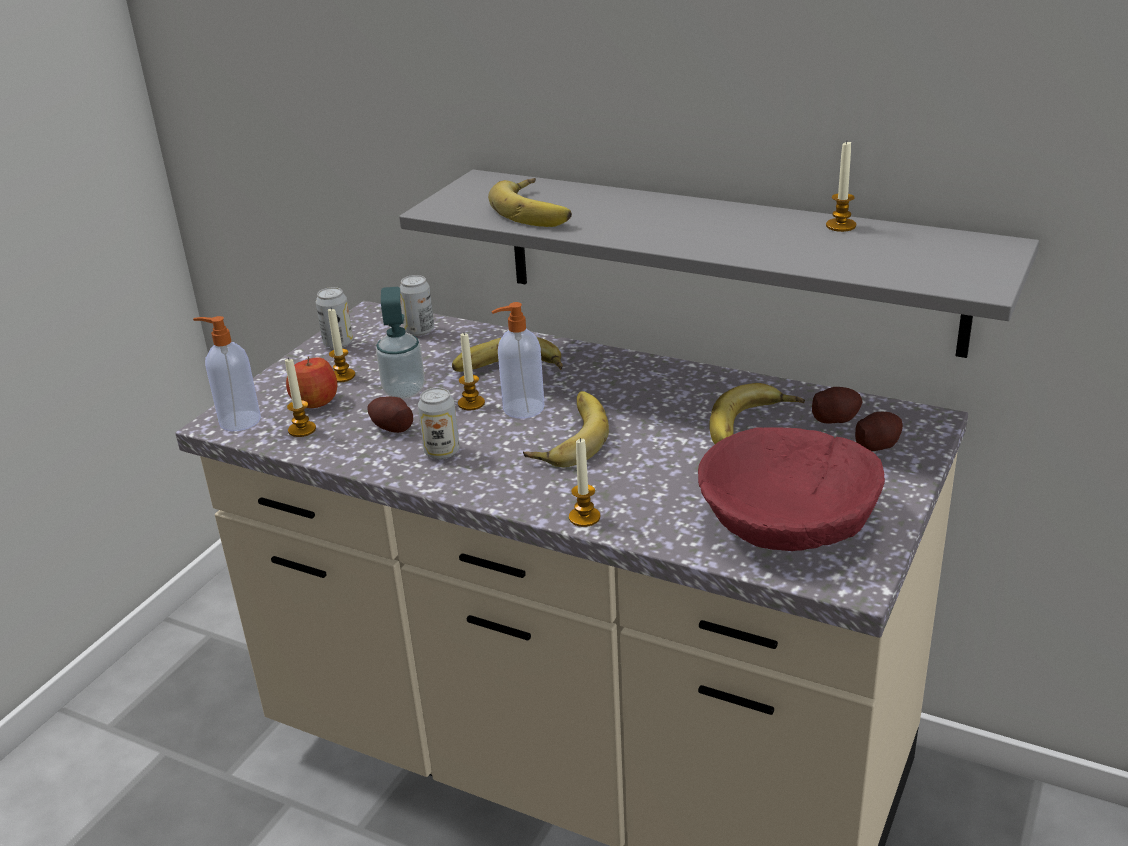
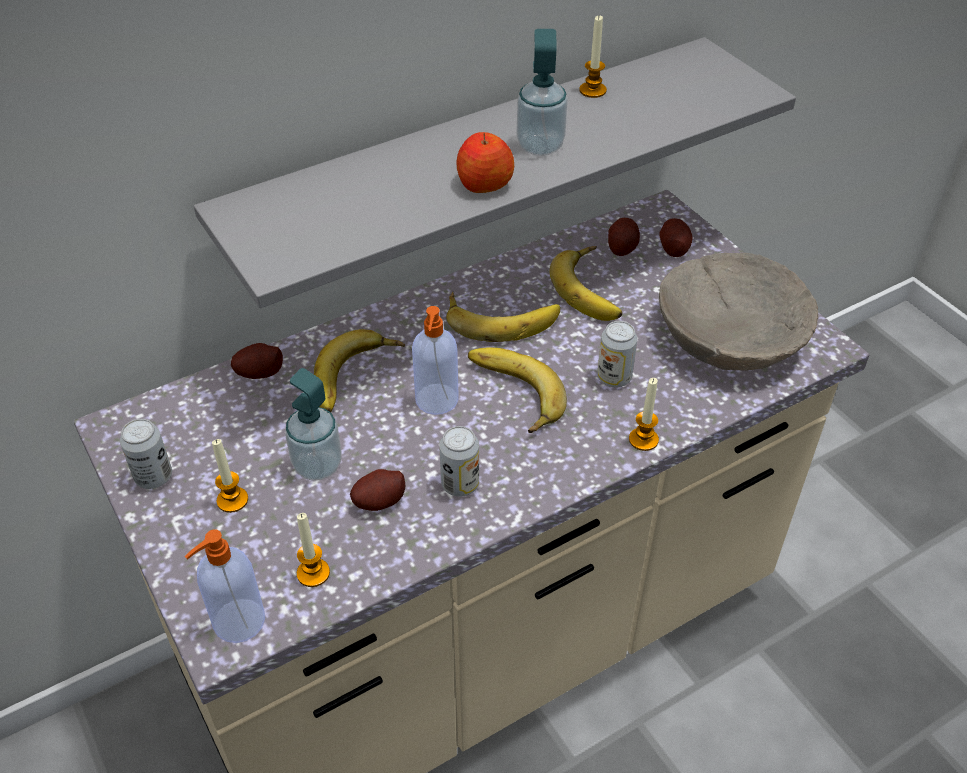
camera: 60 degrees left, 15 degrees up
(315, 401) = (264, 541): apple -> apple (484, 183)
(419, 330) = (203, 405): can -> can (614, 377)
(471, 403) = (392, 429): candle -> none
(472, 335) = (259, 373): none -> potato
(538, 209) = (364, 209): banana -> banana (501, 317)
(717, 233) = (540, 146): none -> soap dispenser
(787, 518) = (730, 336): red bowl -> beige bowl

